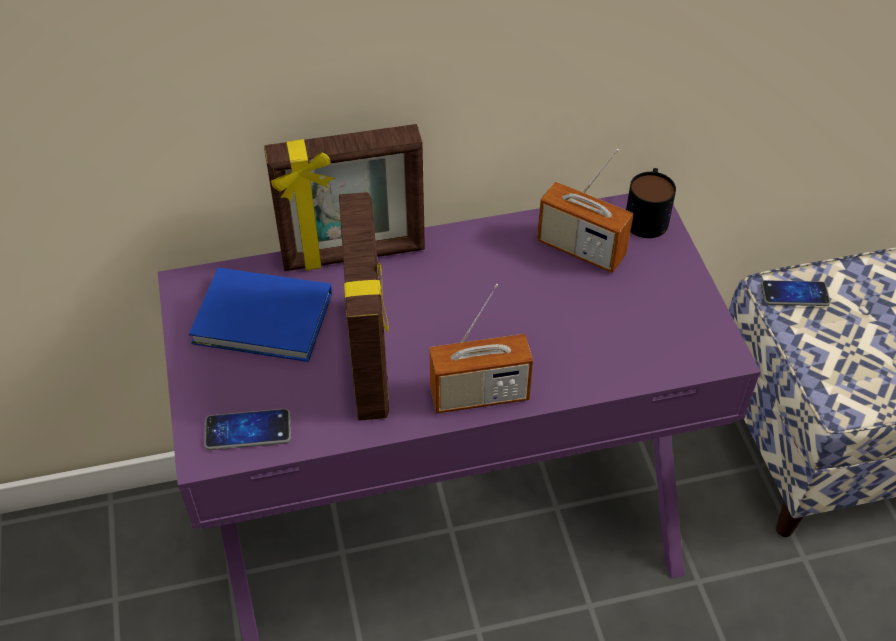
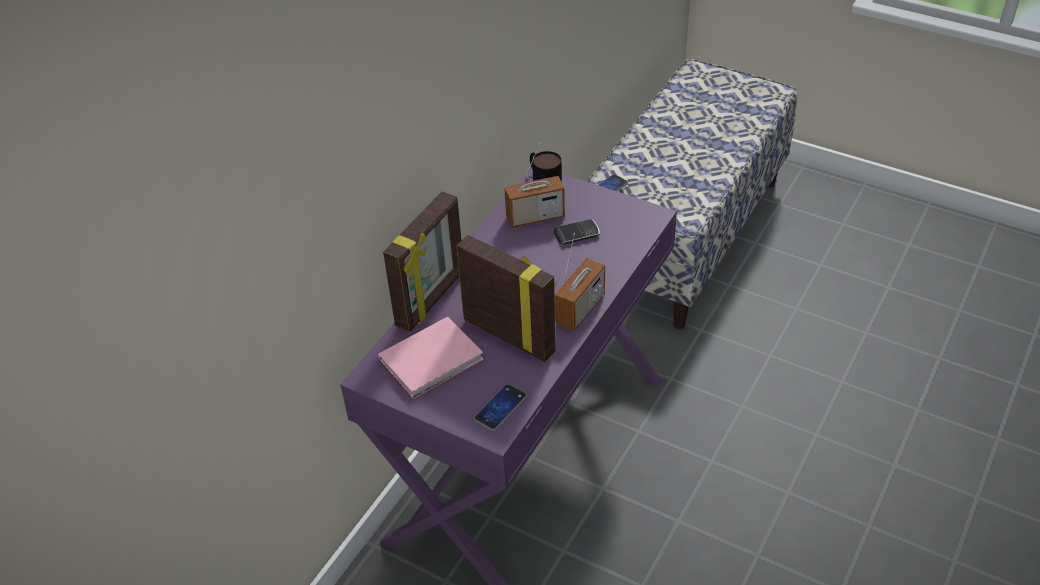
camera: 45 degrees left, 5 degrees down
(265, 320) = (434, 359): blue book -> pink book
(599, 304) = (576, 234): none -> phone

